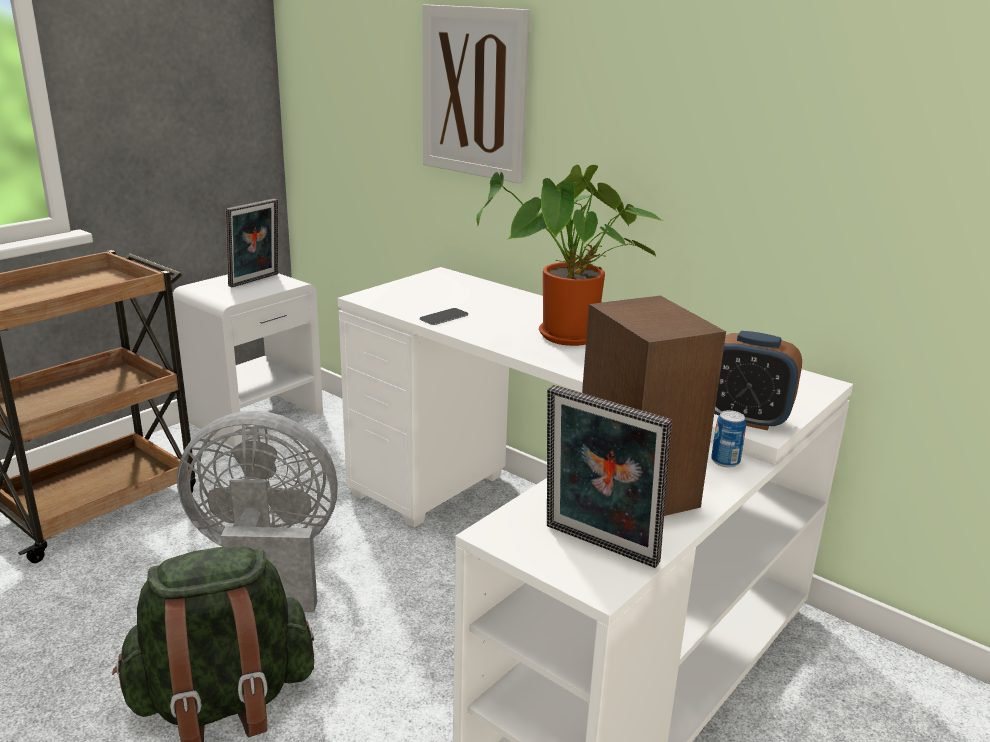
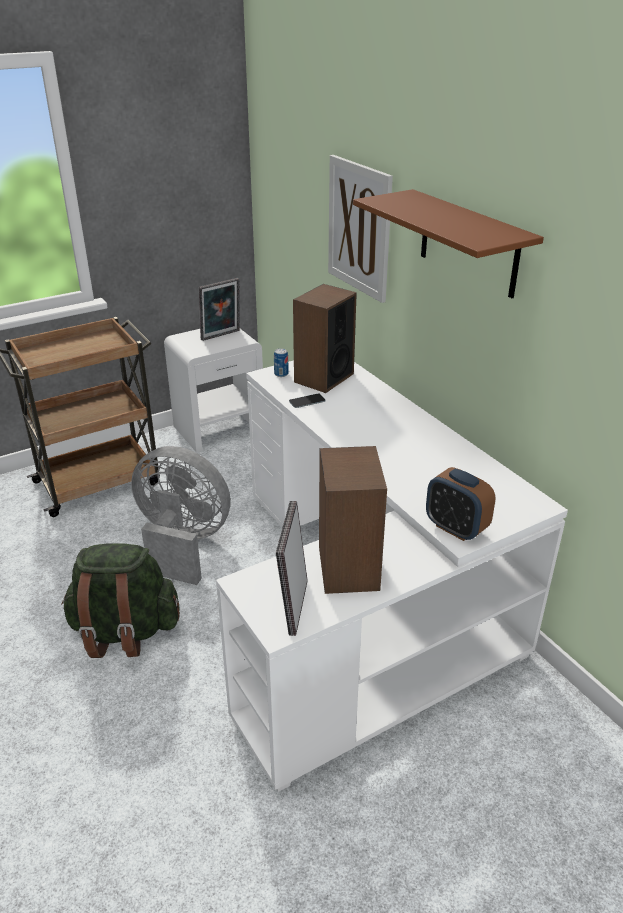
camera: 20 degrees right, 10 degrees up
(447, 293) = (323, 378): none -> speaker
(567, 338) = (380, 434): potted plant -> none
(597, 548) = (293, 606): picture frame -> picture frame turned 45 degrees clockwise
(662, 69) = (468, 243): none -> brown shelf
(725, 461) = (425, 558): can -> can (281, 374)

